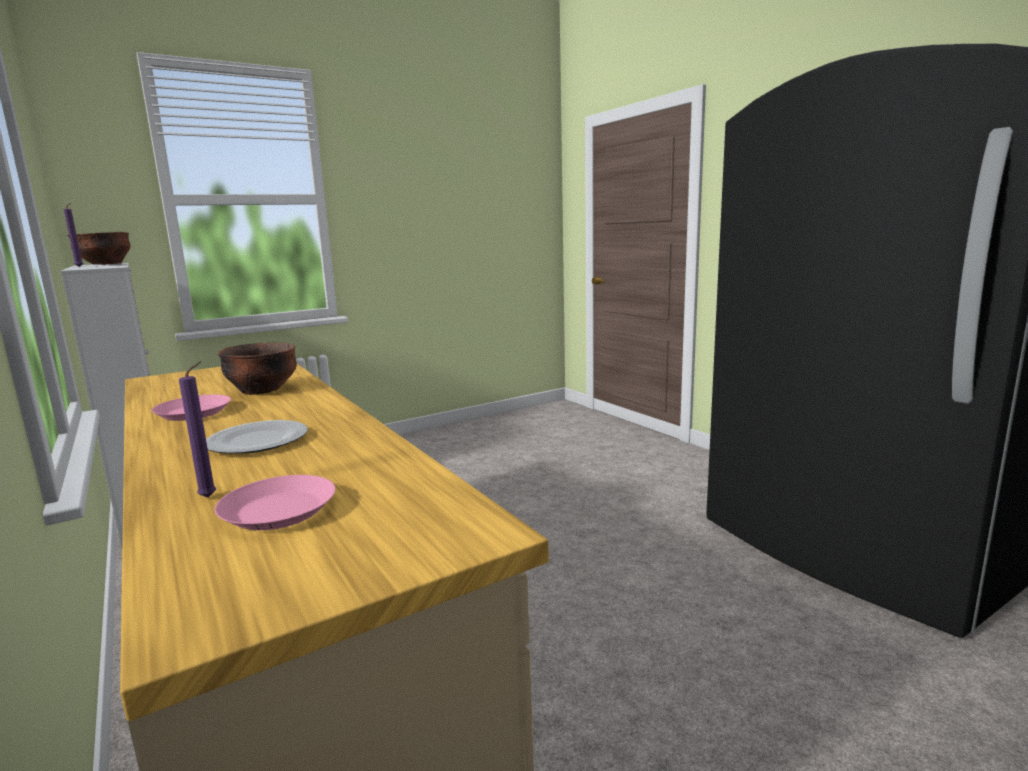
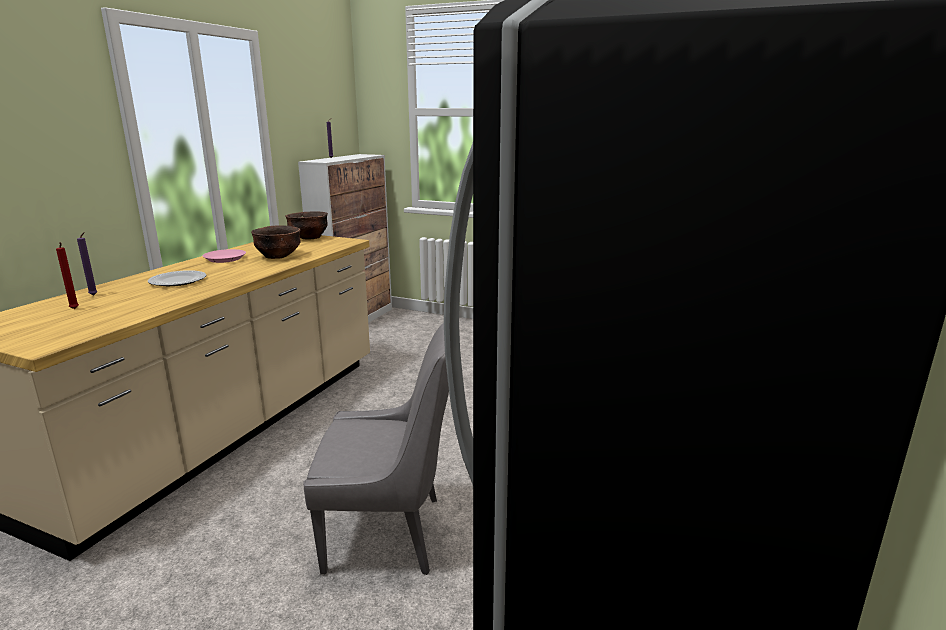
camera: 55 degrees right, 5 degrees up
(105, 264) = (354, 156): brown bowl -> brown bowl (309, 238)
(279, 511) = (74, 309): pink plate -> red candle
(657, 610) = (389, 533): none -> grey chair

